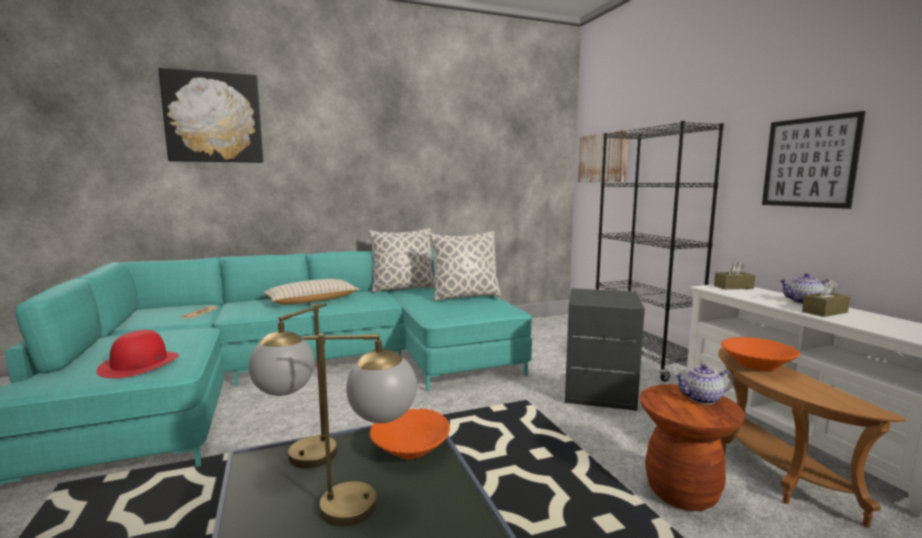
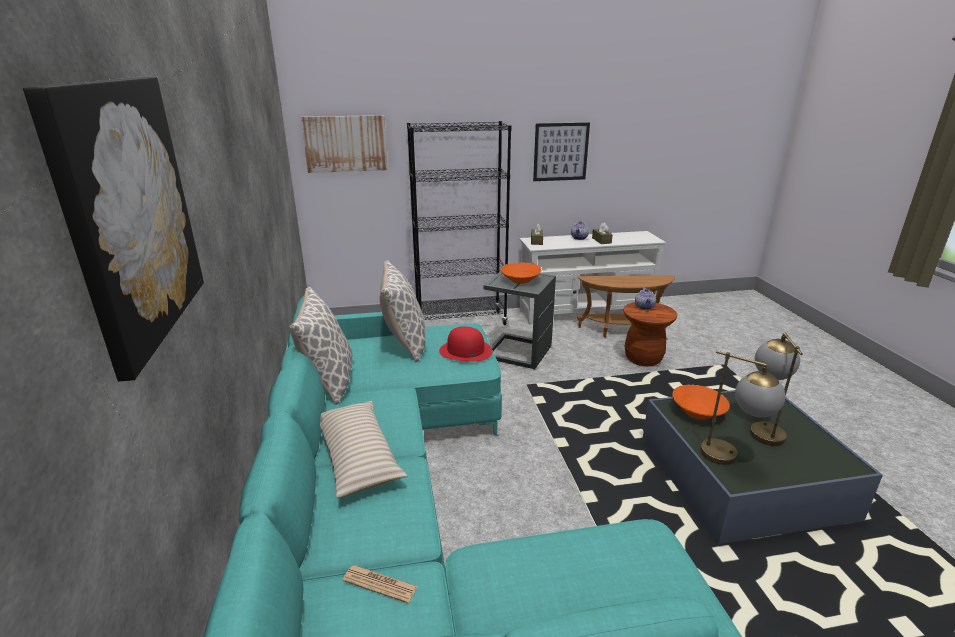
camera: 80 degrees left, 15 degrees up
(139, 363) = (640, 572): red hat -> red hat (465, 351)
(756, 366) = (615, 281): orange bowl -> orange bowl (520, 280)

